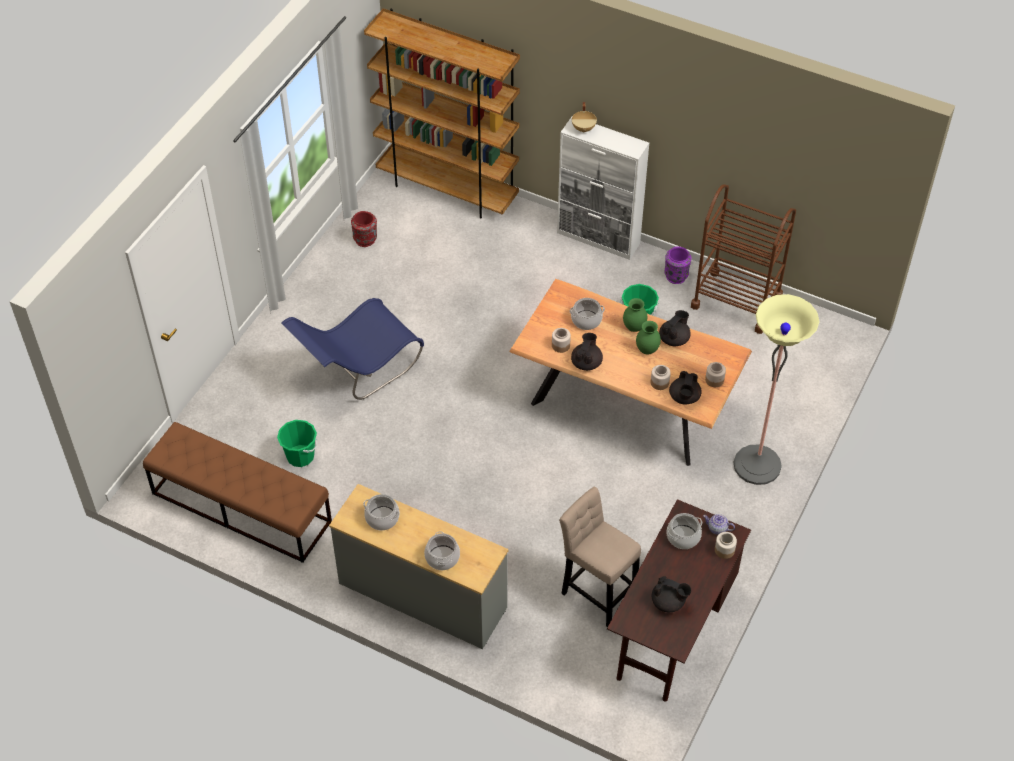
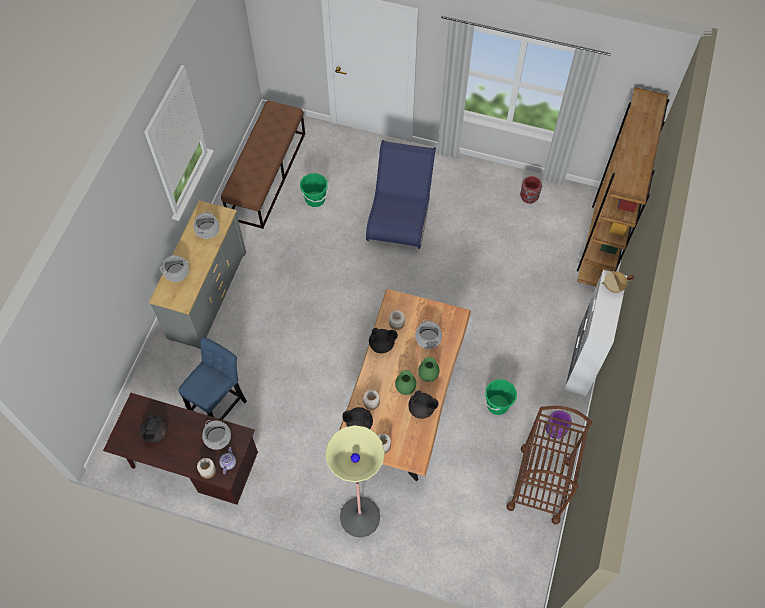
camera: 80 degrees right, 10 degrees up
(358, 369) = (400, 217): blue chair -> blue chair turned 60 degrees clockwise
(596, 593) = (221, 407): beige stool -> blue stool

